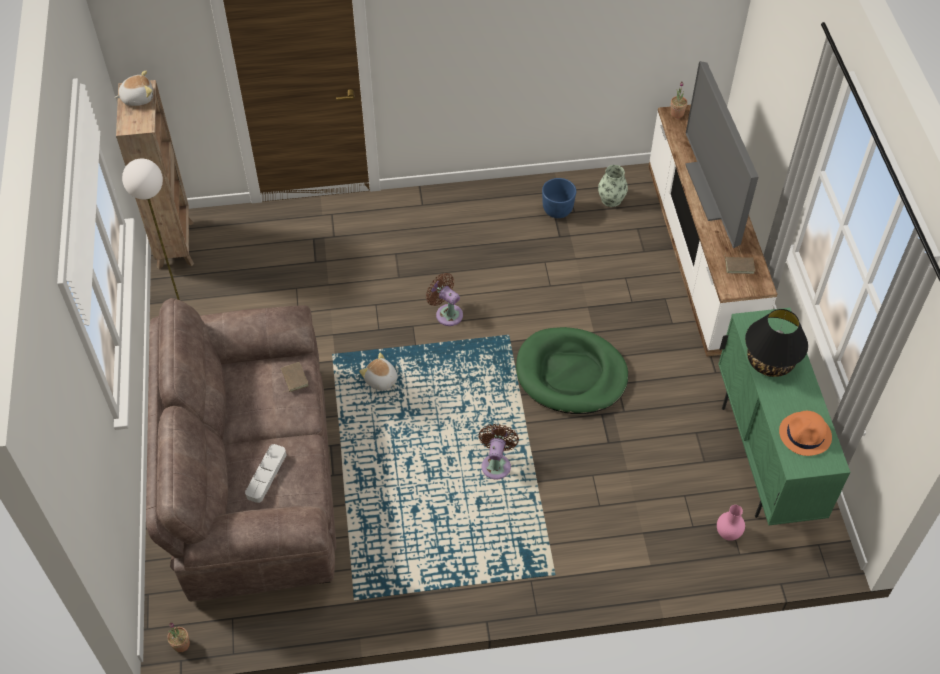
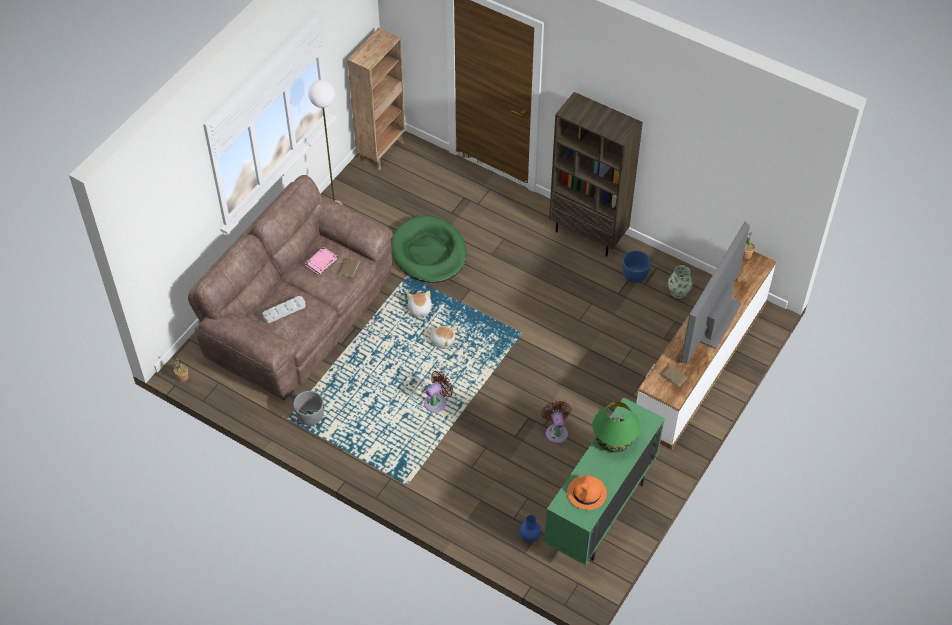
camera: 40 degrees right, 0 degrees up
(137, 98) = (380, 43): plush toy -> plush toy (442, 340)
(256, 392) = (321, 262): none -> pink book
(378, 579) = (310, 417): none -> grey planter
(447, 313) = (498, 295): brown fan -> brown fan (556, 431)
(474, 198) = (589, 234): none -> brown bookcase
(571, 374) = (535, 382): green dog bed -> green dog bed (429, 252)
(727, 534) = (529, 537): pink vase -> blue vase
(770, 361) = (614, 439): black table lamp -> green table lamp

